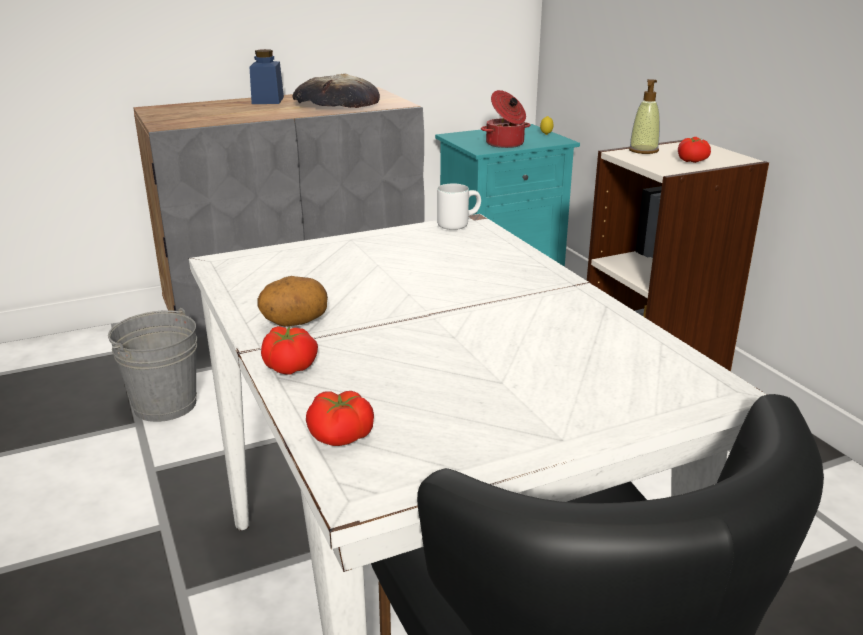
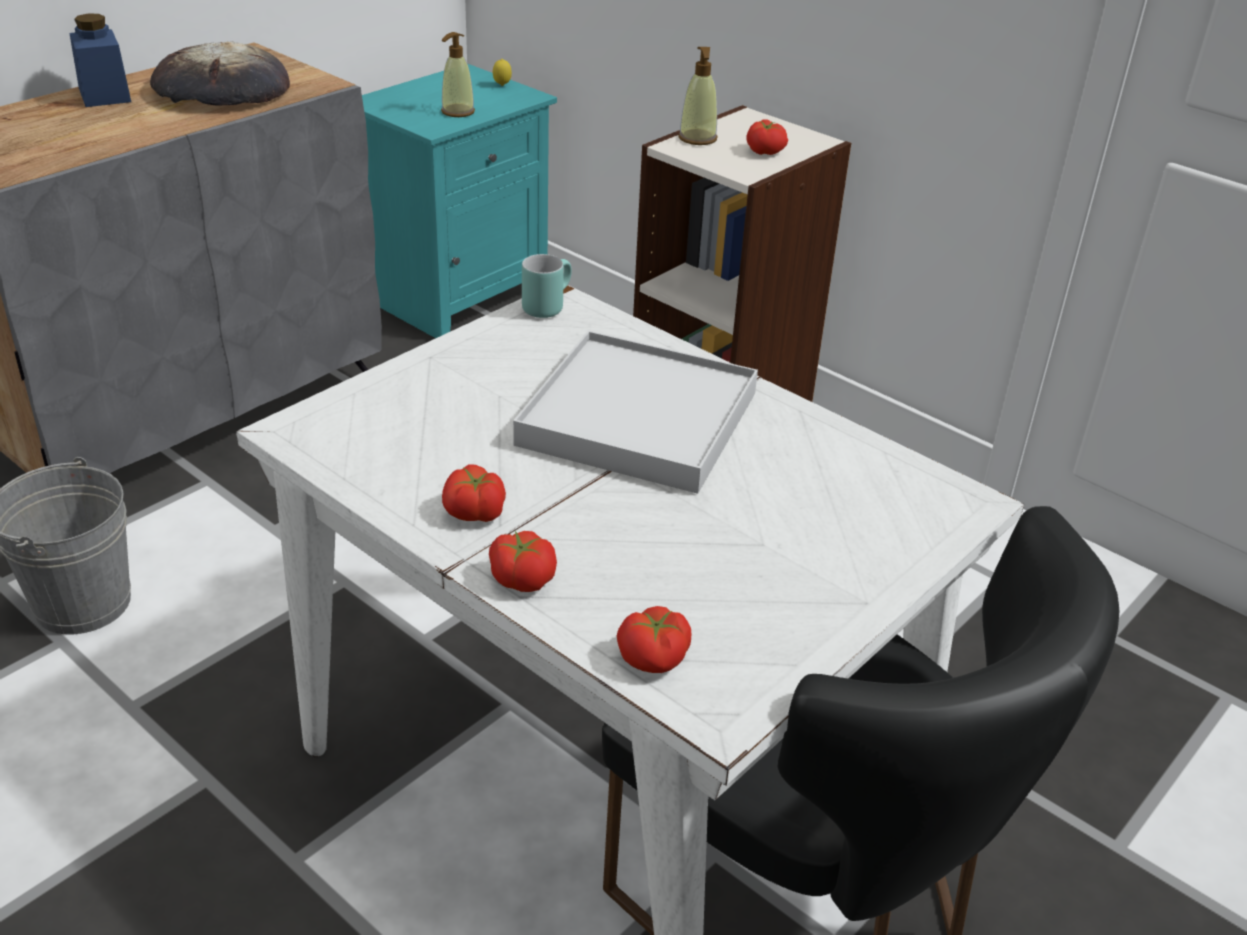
camera: 25 degrees left, 10 degrees up
(294, 323) = (474, 512): potato -> tomato
(457, 224) = (546, 305): white mug -> turquoise mug
(468, 291) = (638, 418): none -> white tray
(505, 144) = (457, 112): cooking pot -> soap dispenser

